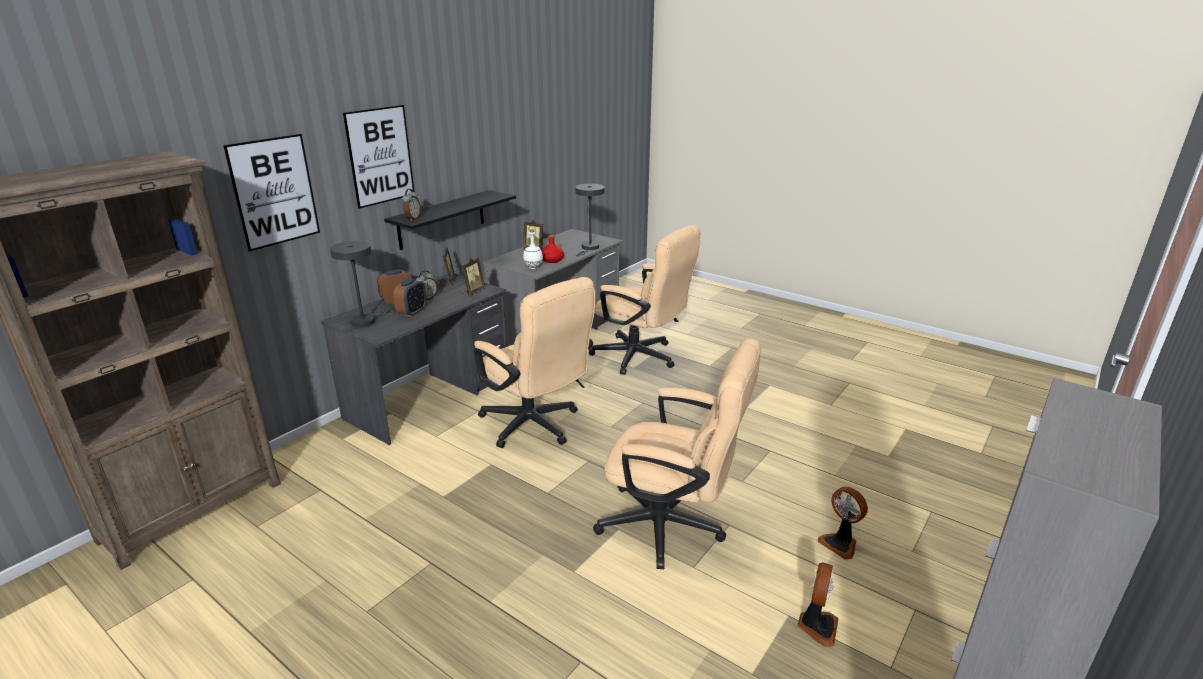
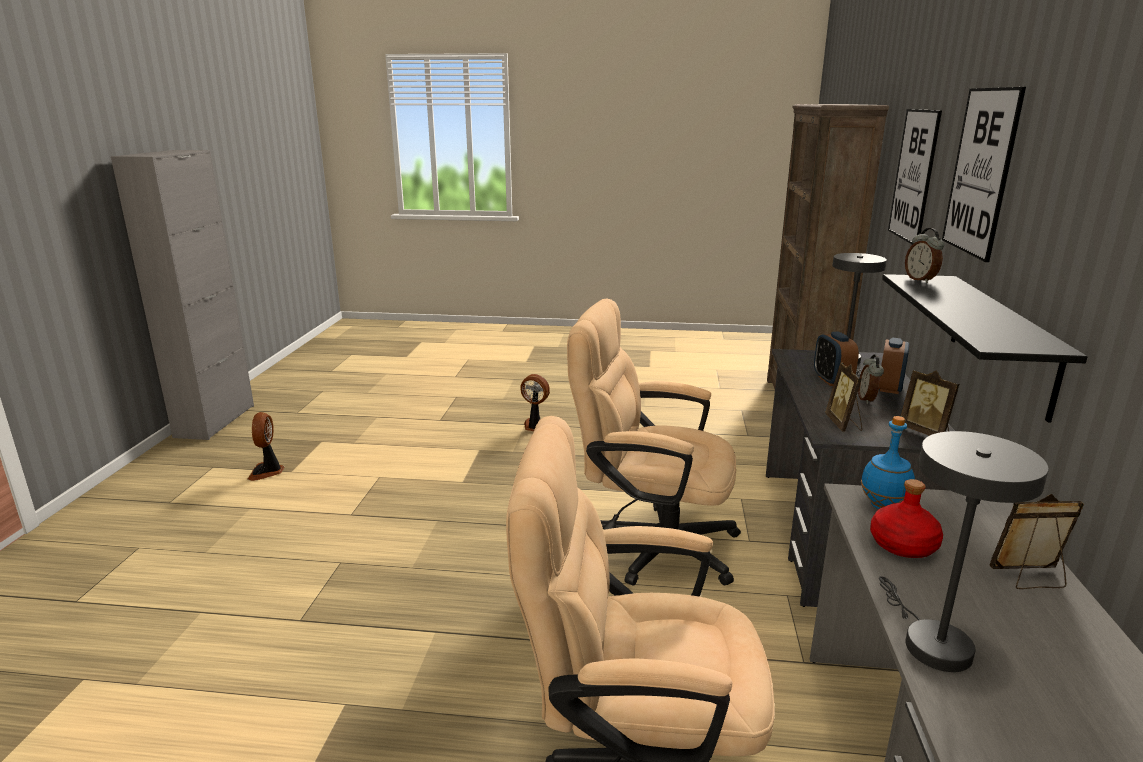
camera: 150 degrees right, 5 degrees down
(533, 268) = (883, 506): white bottle -> blue bottle
(672, 527) = (410, 496): beige office chair -> none
(840, 543) = (224, 531): fan -> fan (536, 426)

